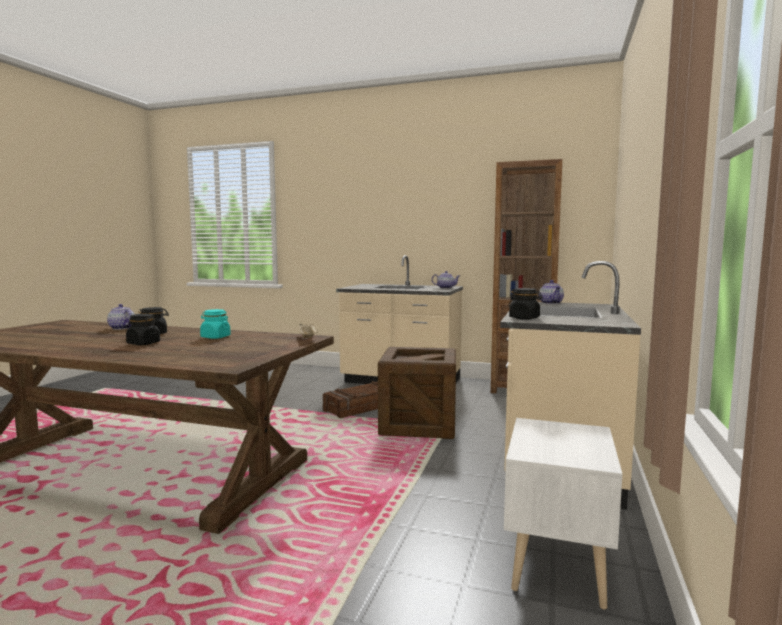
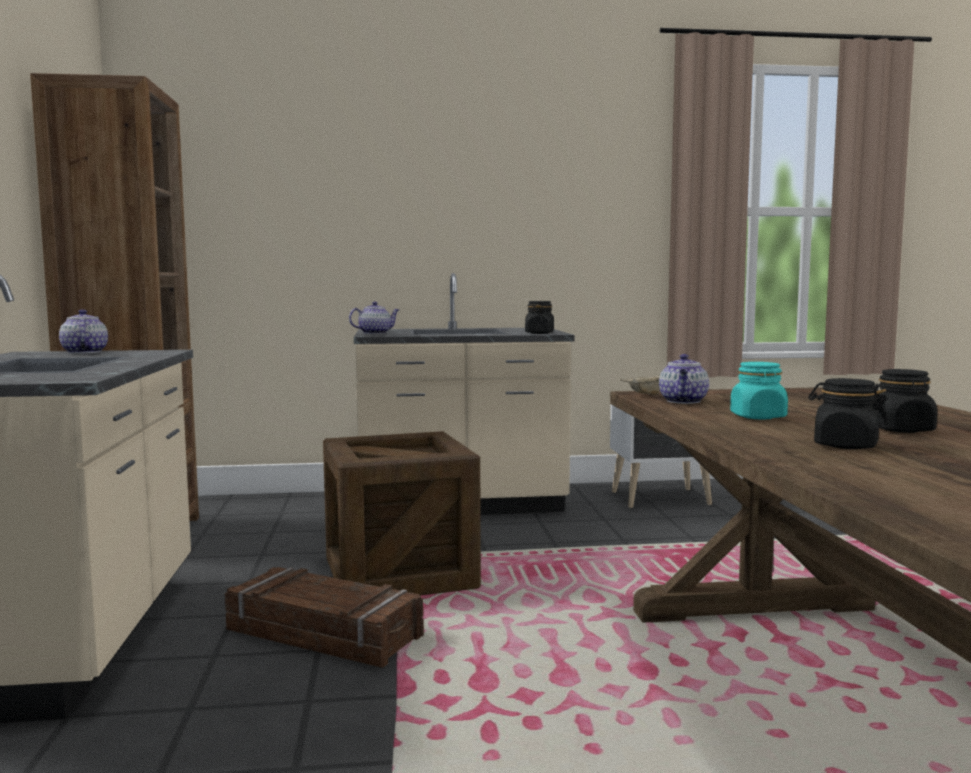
camera: 115 degrees left, 0 degrees up
(121, 328) = (895, 484): teapot -> teapot (683, 401)

